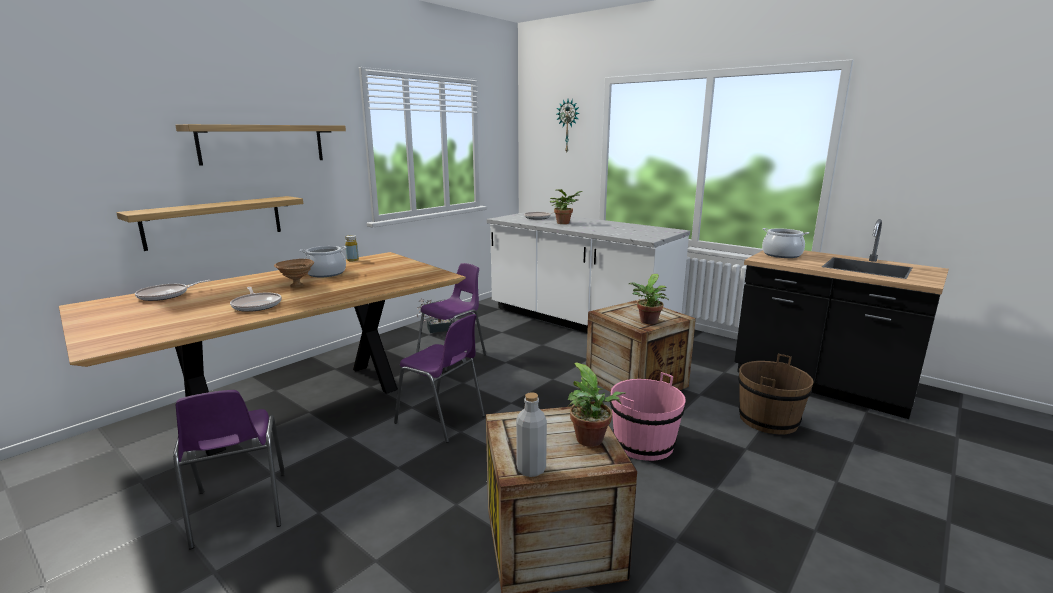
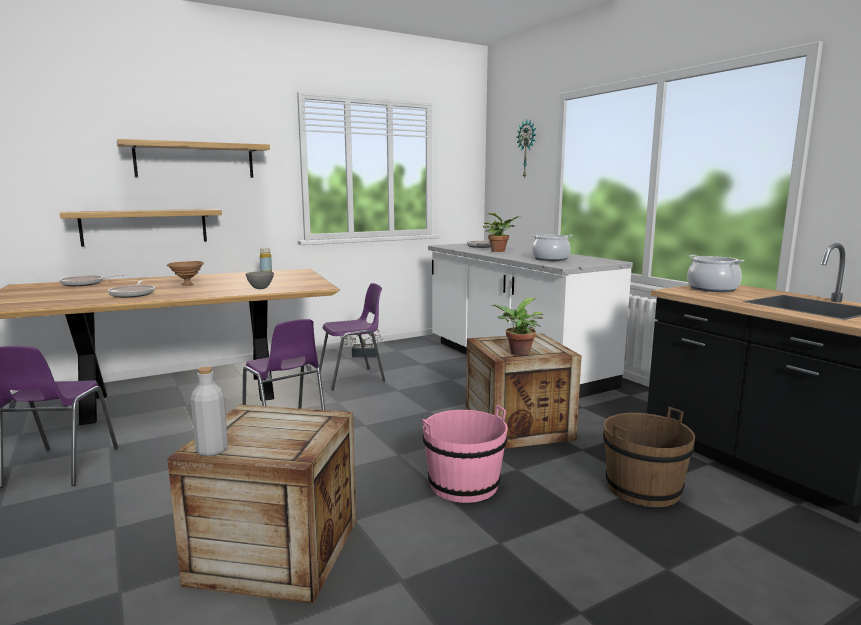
camera: 20 degrees right, 5 degrees down
(326, 273) = (226, 279): cooking pot -> cooking pot (550, 259)
(386, 283) = (260, 288): none -> grey bowl
(592, 441) = (300, 439): potted plant -> none

